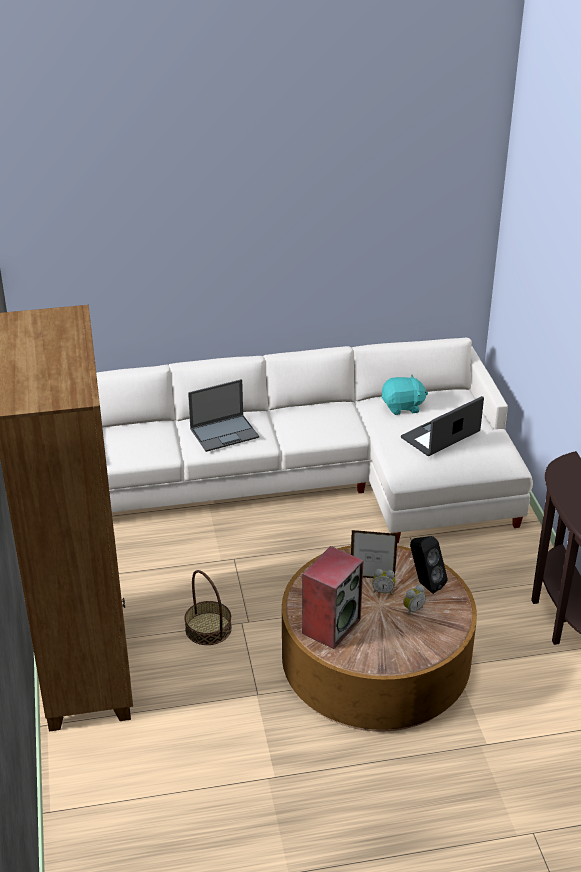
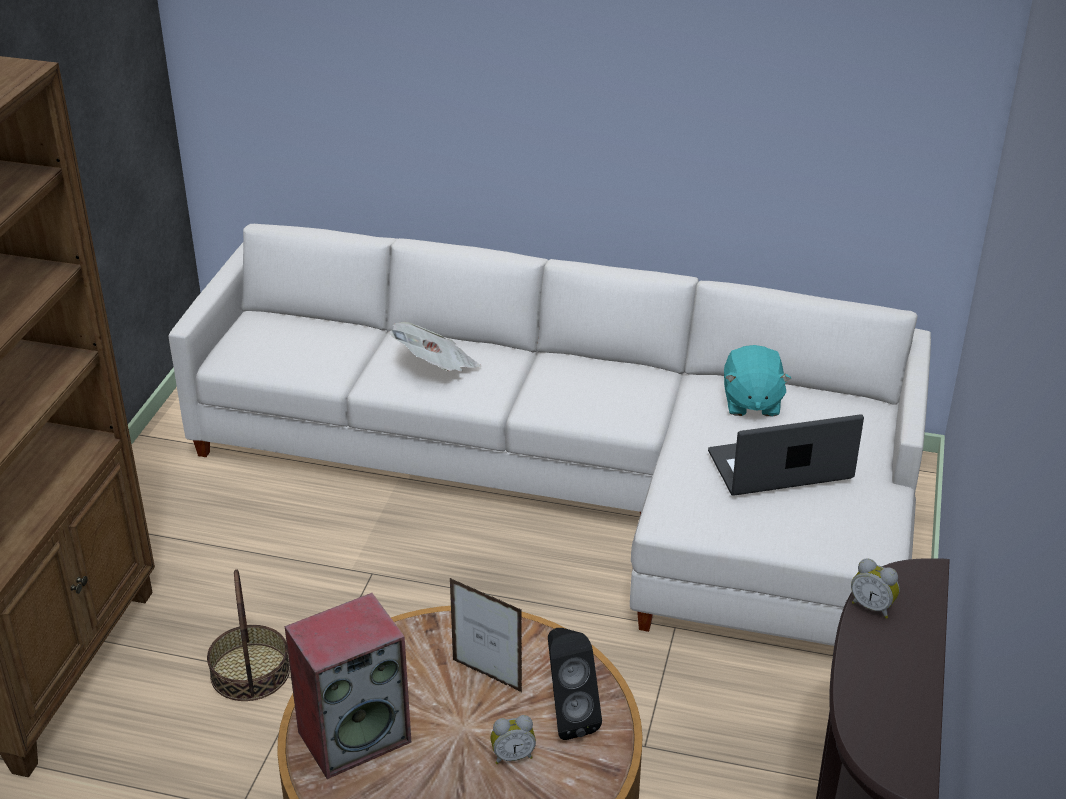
camera: 25 degrees right, 0 degrees up
(225, 433) = (436, 367): laptop -> newspaper
(383, 591) = (487, 705): alarm clock -> alarm clock (872, 606)
(403, 407) = (751, 402): turquoise plush toy -> turquoise plush toy turned 75 degrees clockwise

